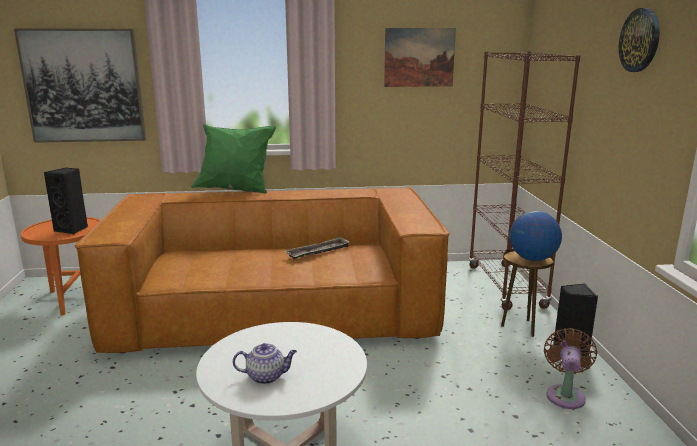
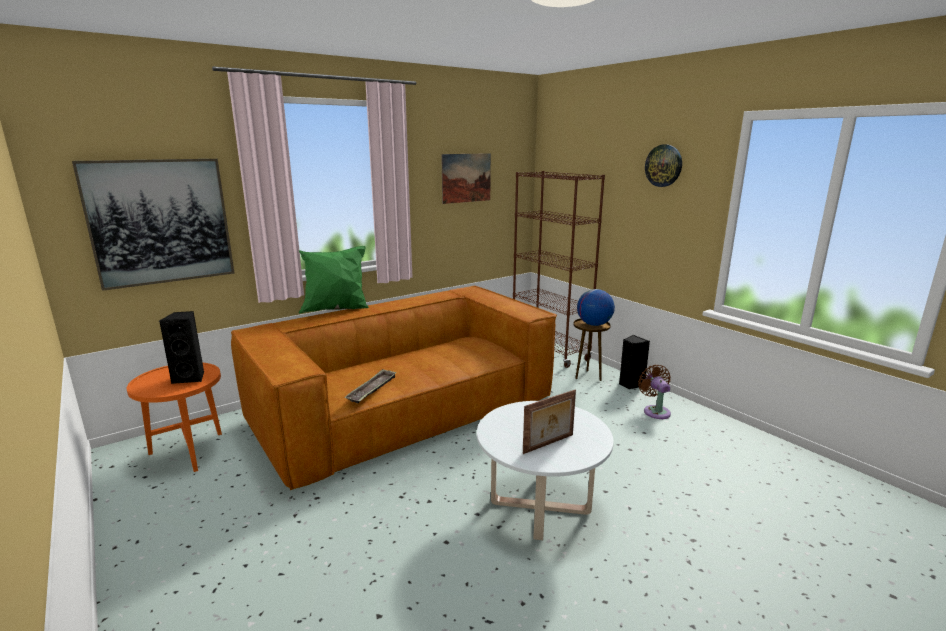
camera: 30 degrees left, 0 degrees up
(266, 376) = (549, 444): teapot -> picture frame
(318, 252) = (442, 350): tray -> tray (372, 389)

